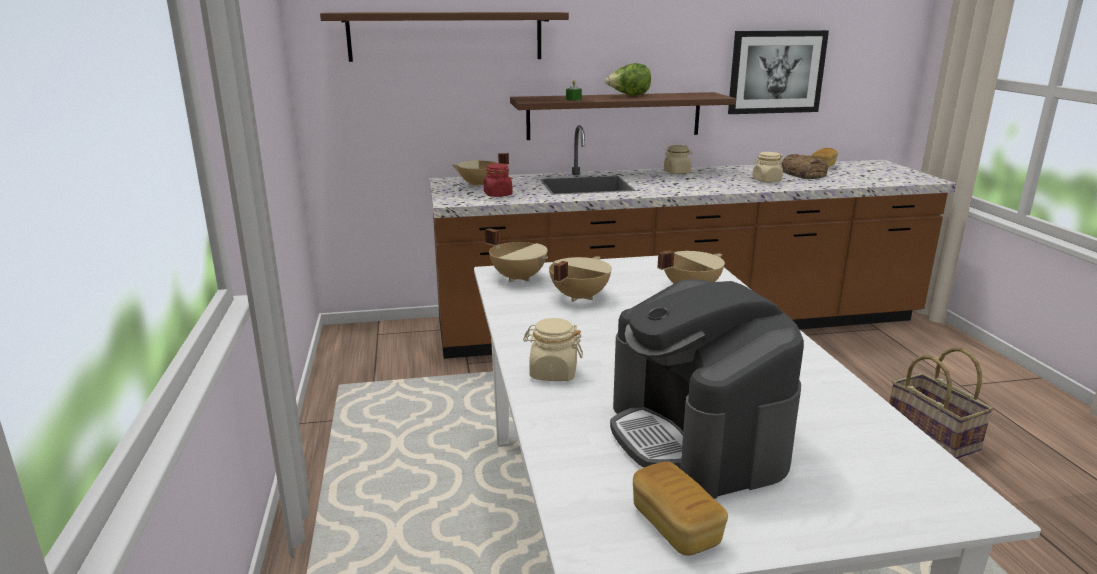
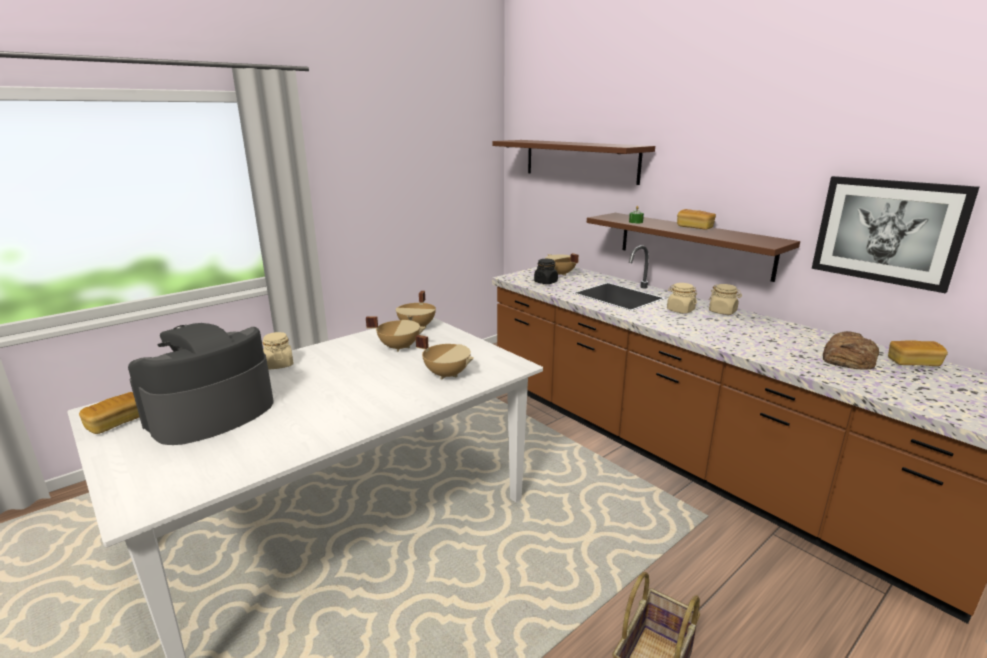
camera: 60 degrees right, 0 degrees up
(498, 194) = (545, 282): red jar -> black jar
(628, 95) = (694, 228): lettuce -> bread
(766, 181) = (772, 346): beige jar -> beige jar (680, 310)

